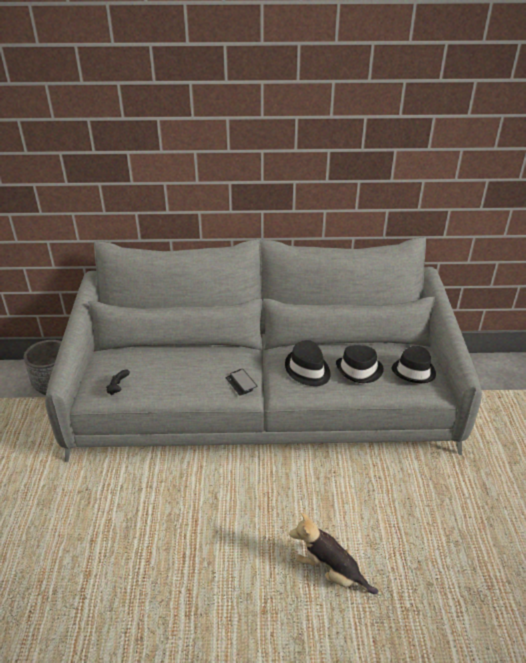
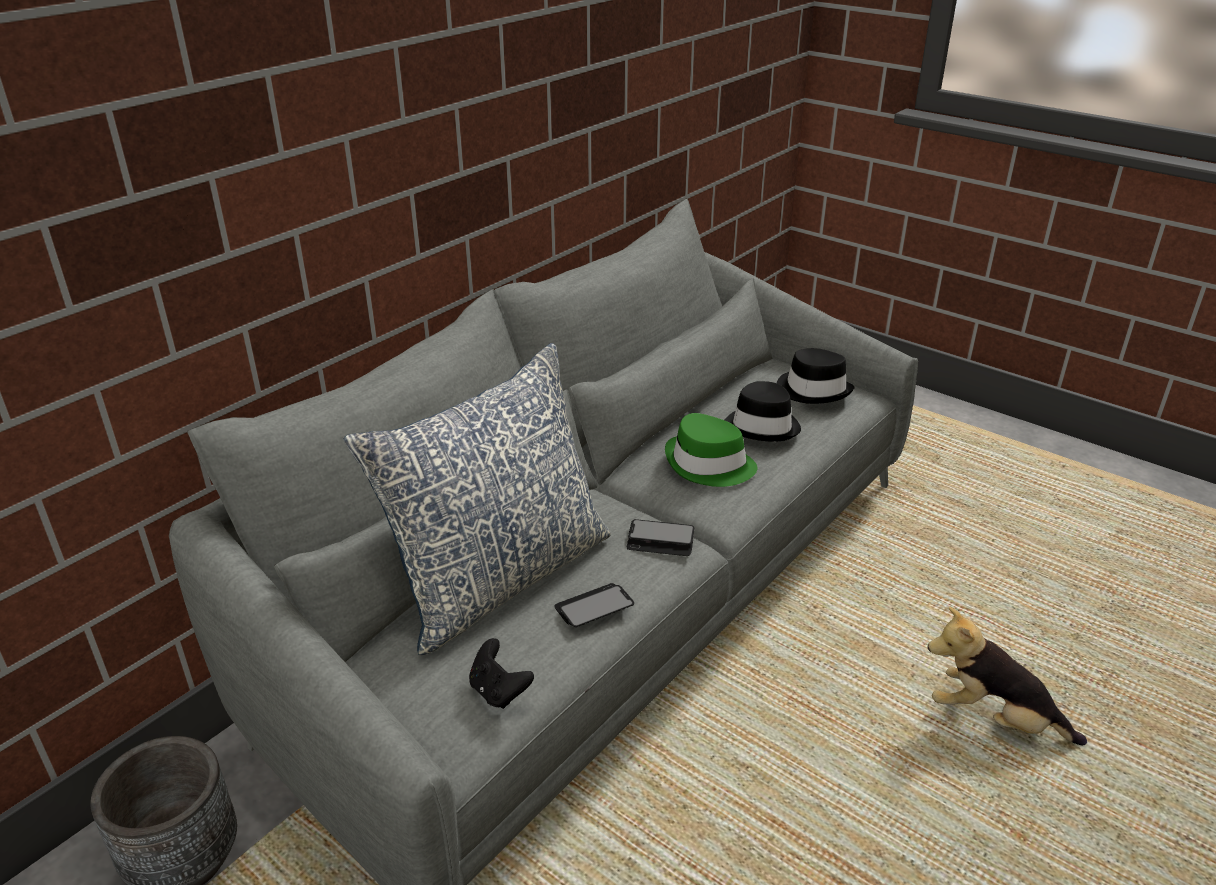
camera: 50 degrees left, 5 degrees down
(174, 356) = (499, 578): none -> pillow
(182, 387) = (594, 607): none -> phone
(307, 370) = (709, 465): black hat -> green hat
(330, 572) = (993, 718): plush toy -> plush toy turned 45 degrees clockwise

